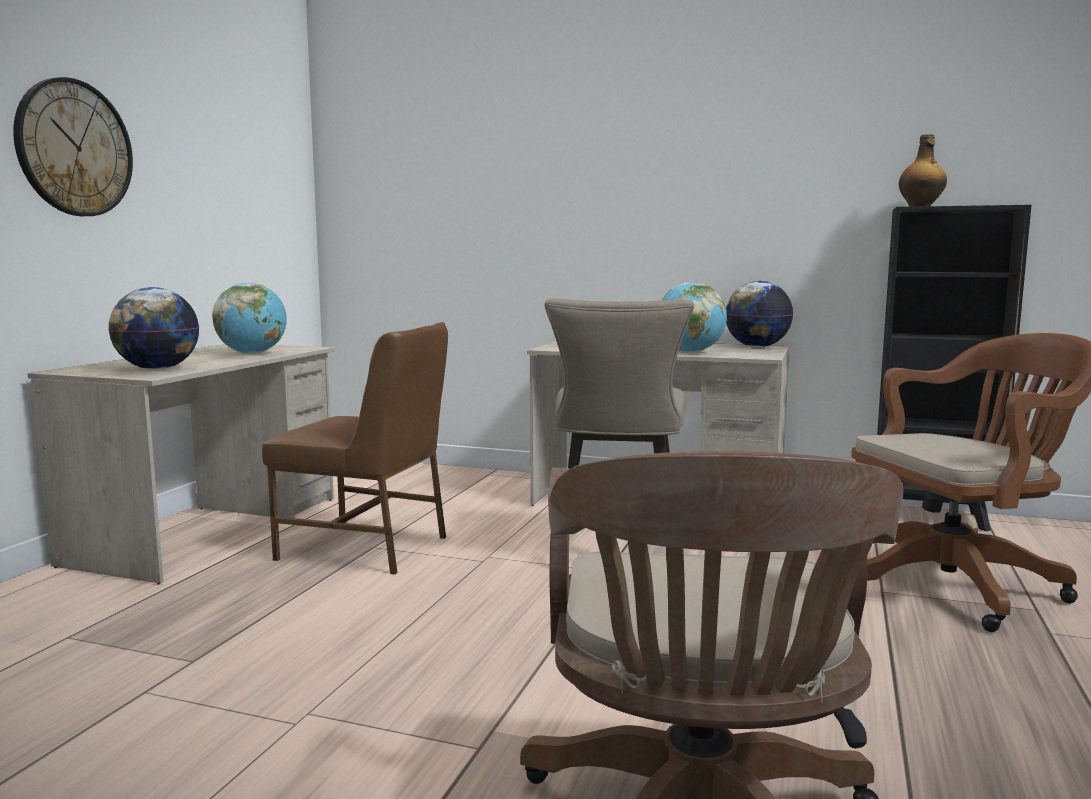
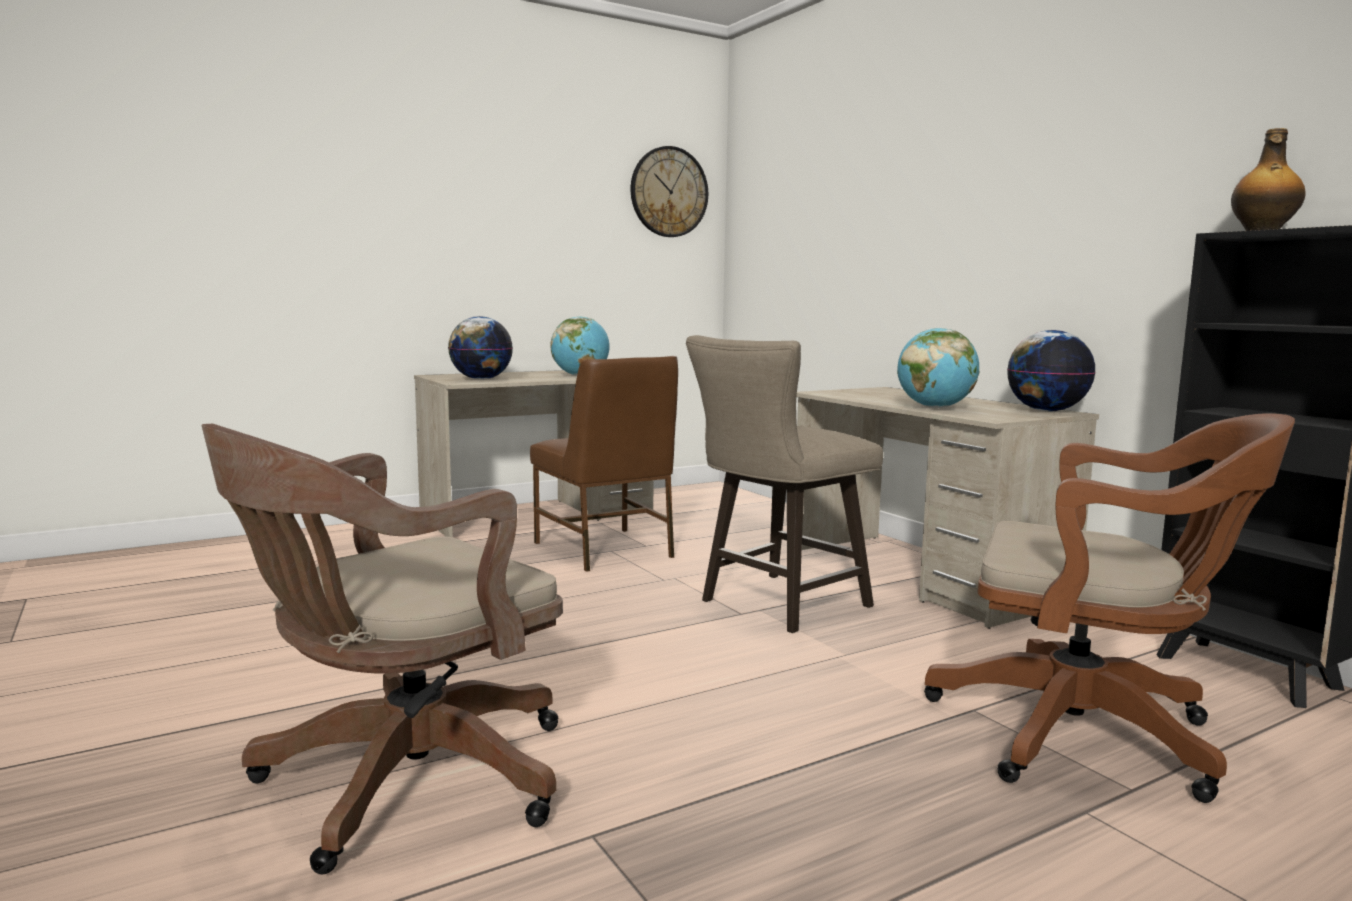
camera: 40 degrees right, 0 degrees up
(74, 148) = (468, 212): wall clock -> wall clock (669, 192)

